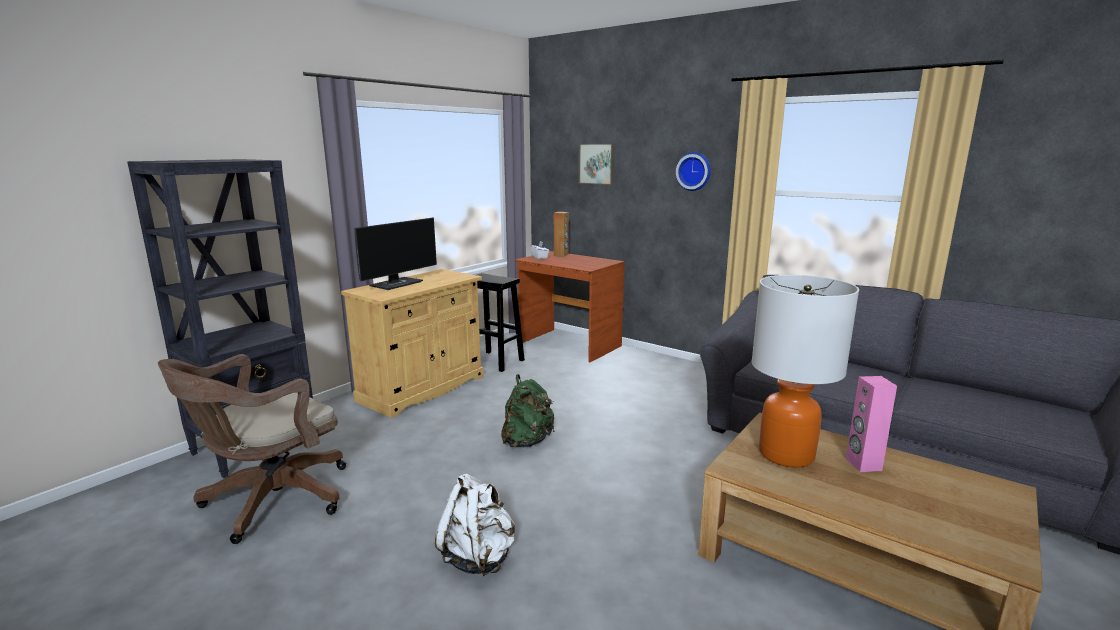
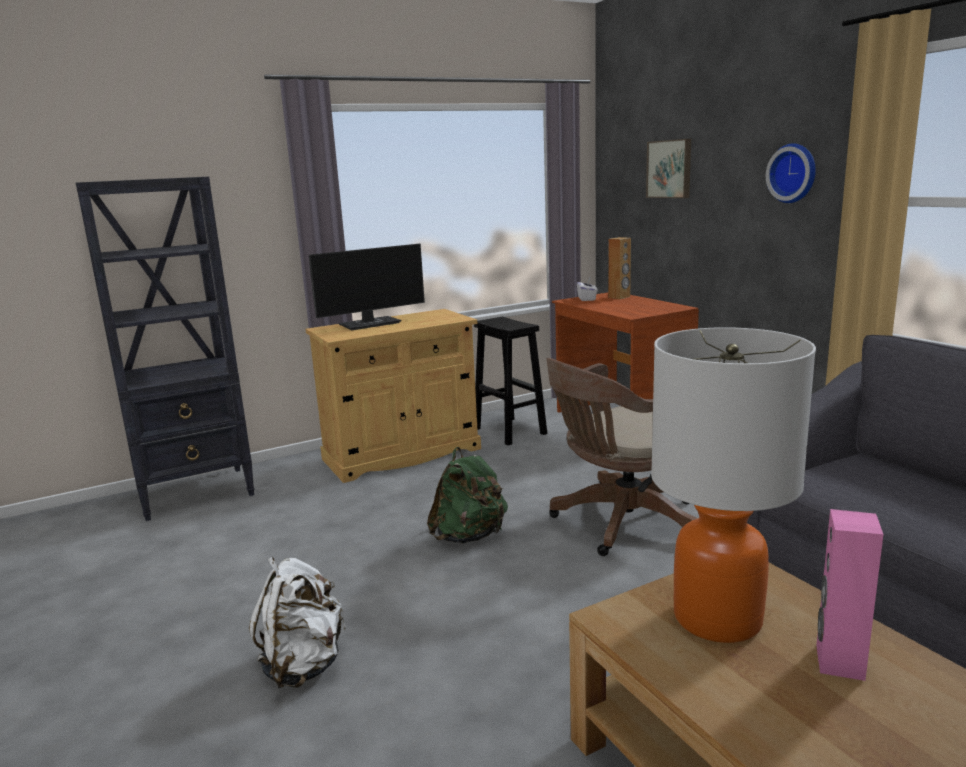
camera: 25 degrees right, 0 degrees up
(270, 501) = (164, 553): brown office chair -> brown office chair (621, 523)

